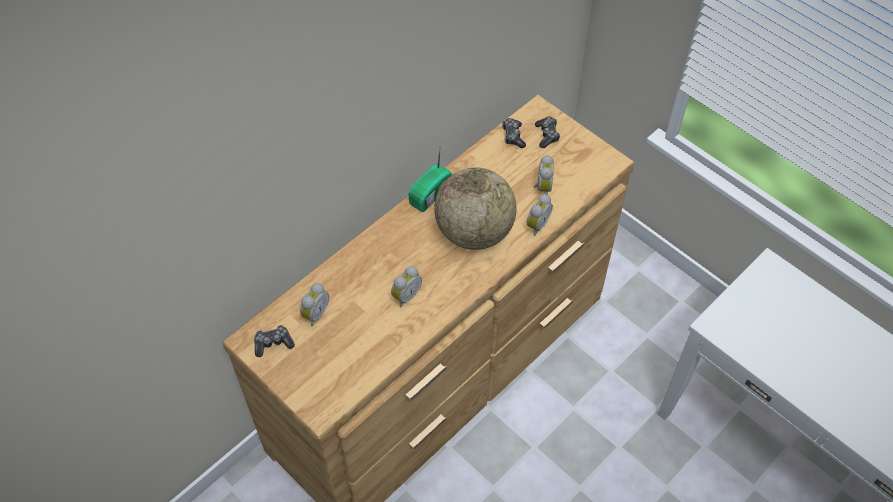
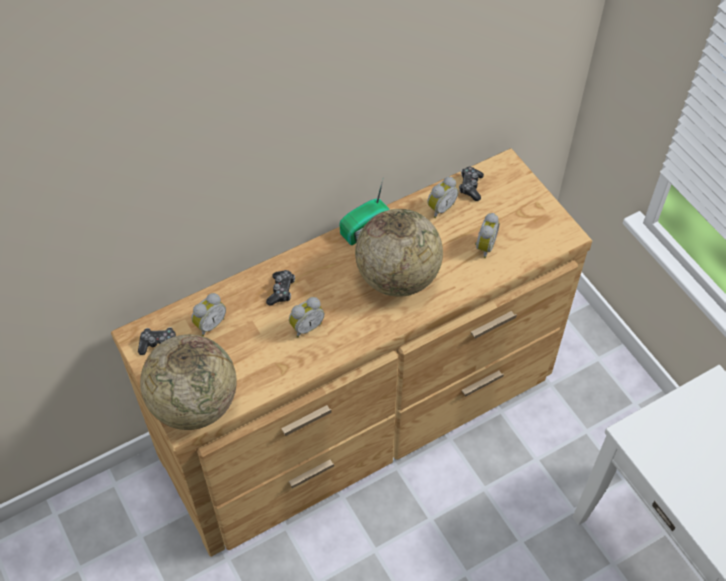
camera: 15 degrees right, 0 degrees up
(324, 391) = (194, 404): none -> globe
(536, 225) = (465, 284): alarm clock -> alarm clock (440, 208)
(547, 135) = (507, 193): game controller -> game controller (281, 291)

